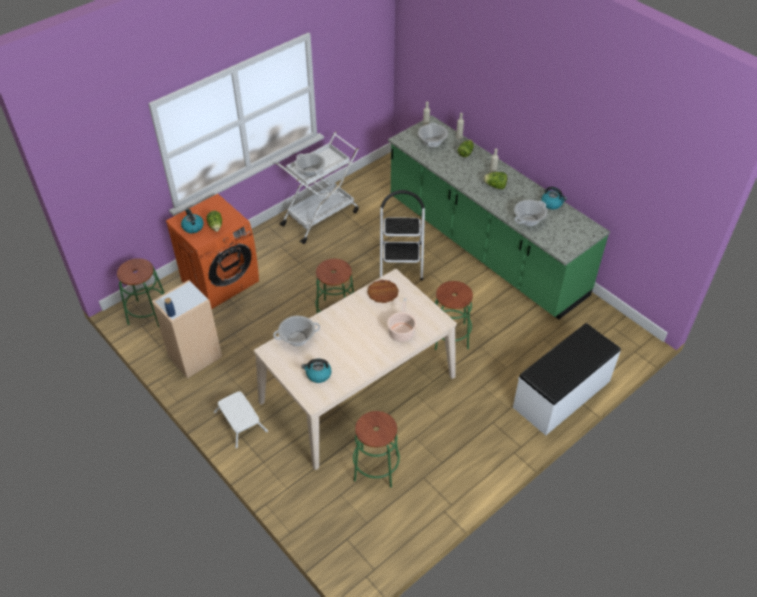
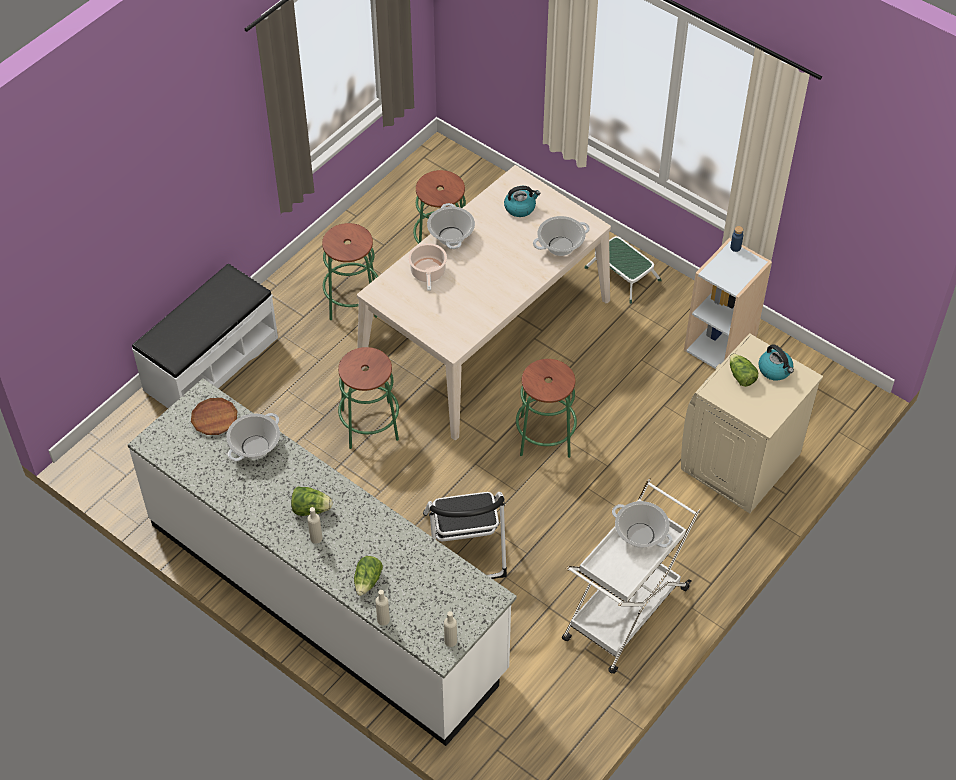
camera: 170 degrees right, 5 degrees up
(148, 313) = (820, 396): green stool -> green stool (352, 300)
(221, 282) = (739, 462): orange washing machine -> beige washing machine
(240, 421) = (622, 274): white step ladder -> green step ladder
(383, 293) = (464, 322): brown plate -> brown plate (214, 418)
(432, 142) = (432, 598): cooking pot -> cooking pot (450, 236)
(484, 246) = (326, 596): green counter -> white counter
(552, 203) = (215, 485): kettle -> none

